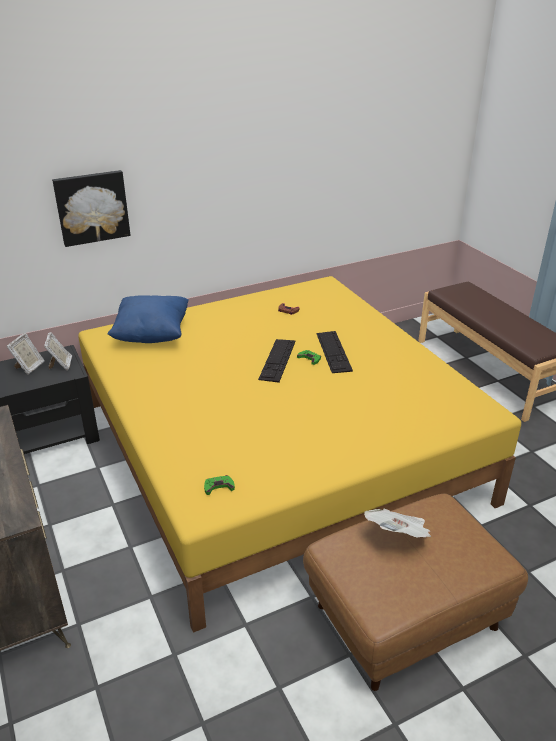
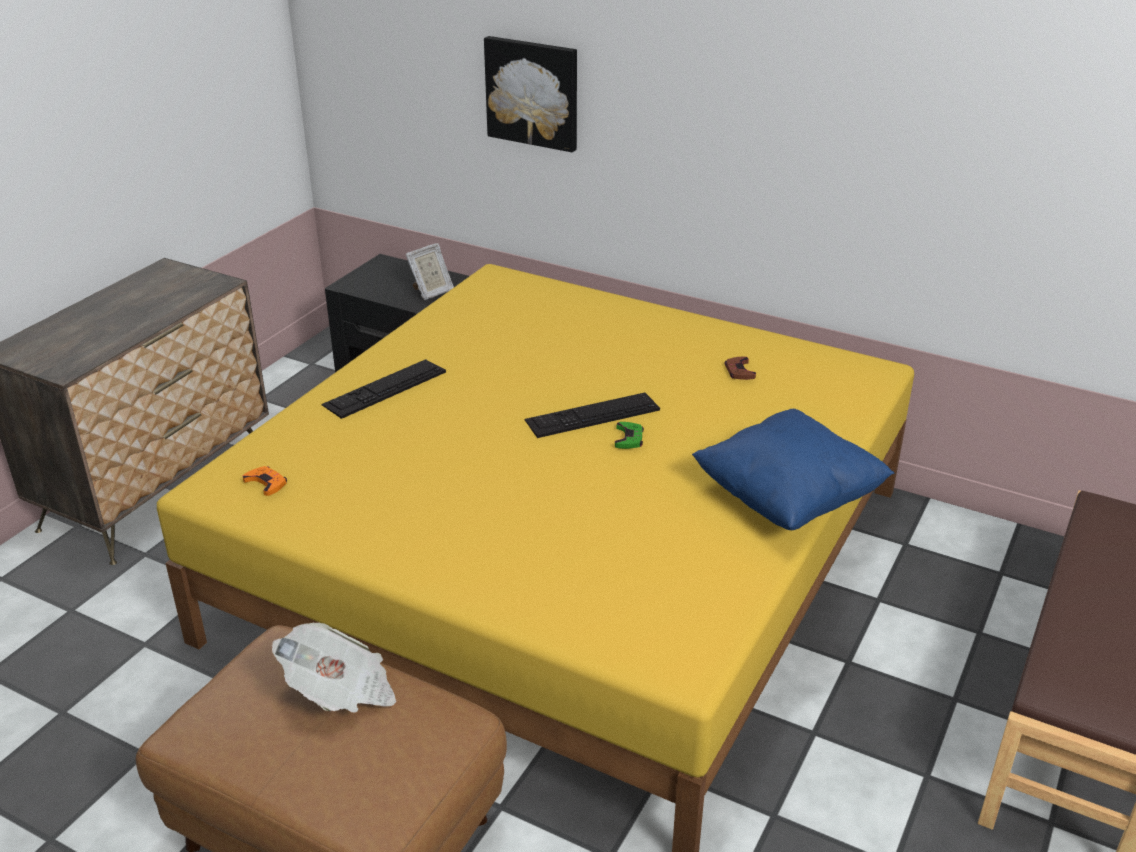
camera: 55 degrees right, 0 degrees up
(29, 367) = (405, 278): picture frame -> none
(152, 335) = (536, 306): blue pillow -> blue pillow (788, 499)
(218, 486) = (266, 483): green game controller -> orange game controller
(333, 351) = (675, 451): keyboard -> keyboard (385, 388)

